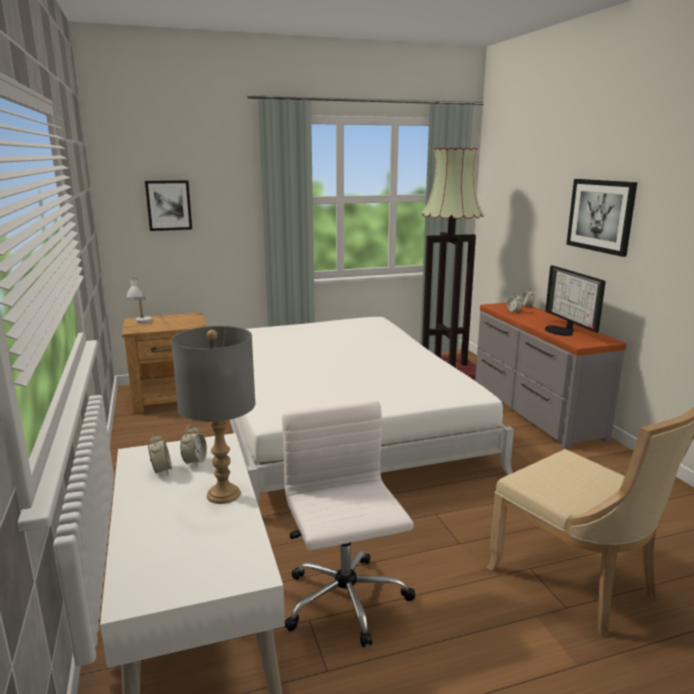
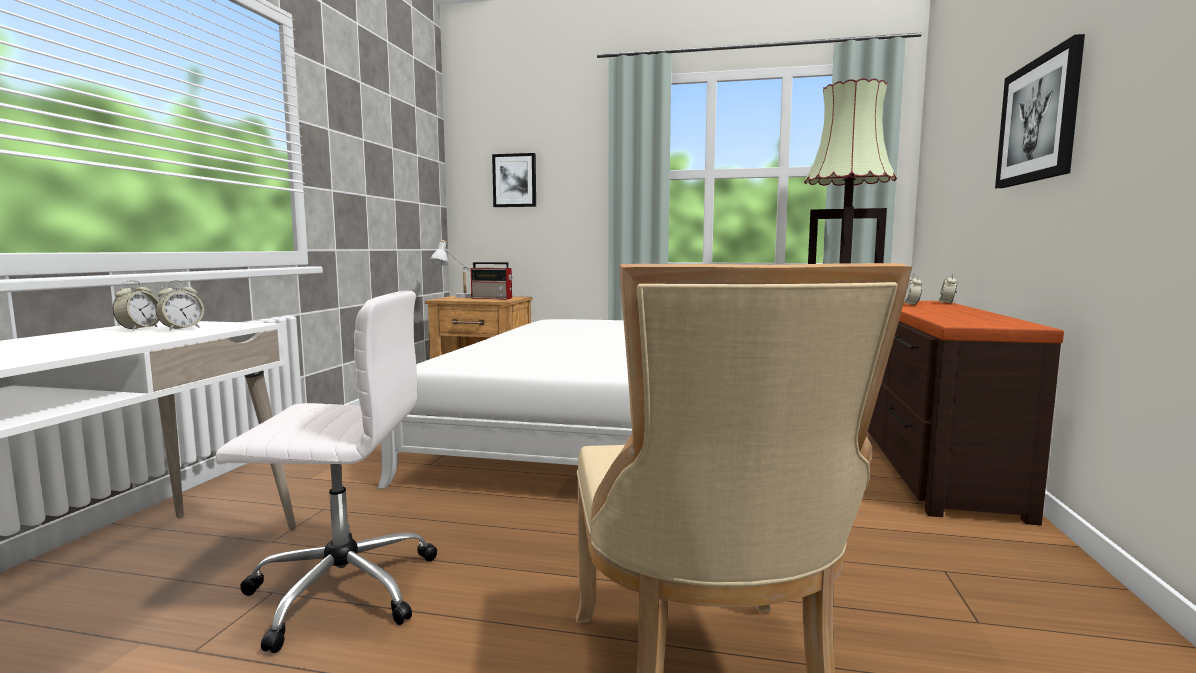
camera: 30 degrees right, 10 degrees down
(177, 321) = (492, 298): none -> radio
(224, 494) = (120, 342): grey table lamp -> none
(346, 602) = (340, 589): white office chair -> white office chair turned 75 degrees clockwise
(533, 410) = (929, 464): grey dresser -> brown dresser
(562, 331) = (955, 316): monitor -> none

